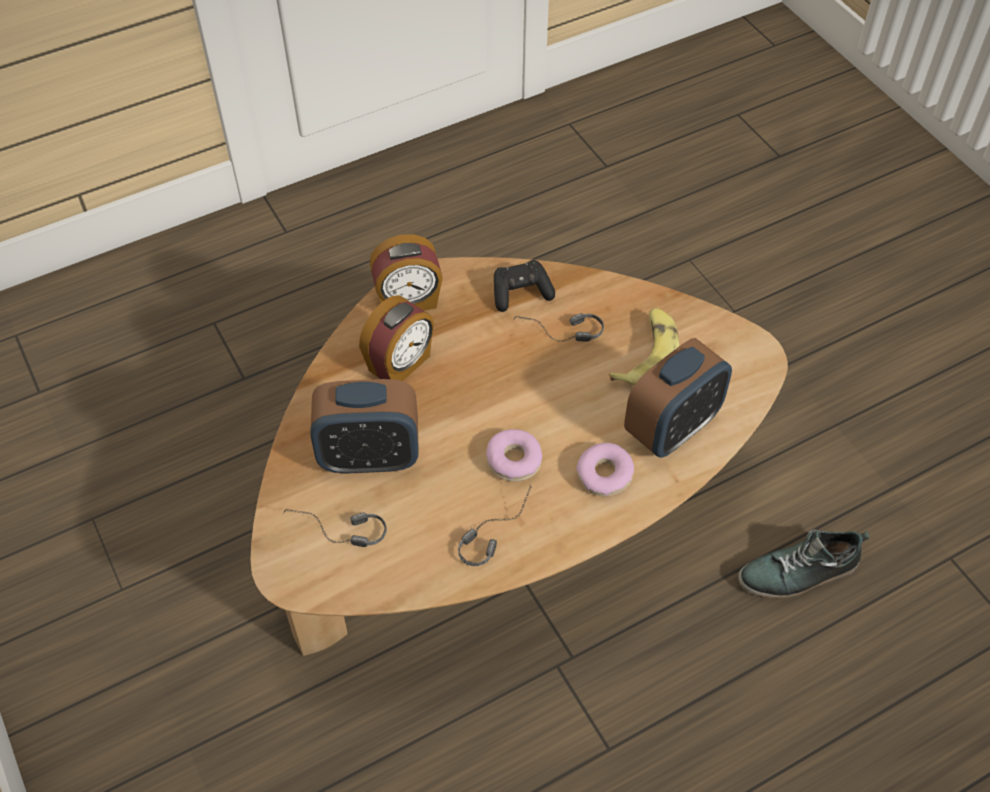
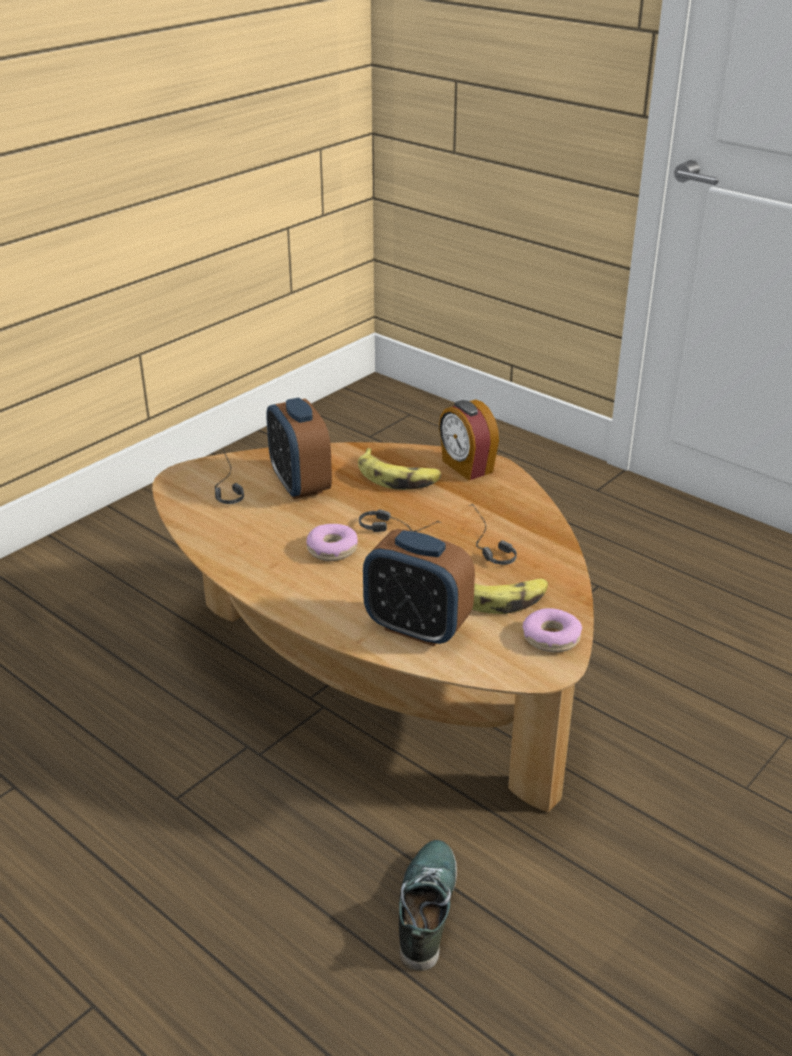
camera: 70 degrees right, 20 degrees down
(400, 364) = (398, 477): alarm clock -> banana
(493, 528) = (259, 553): headphones -> headphones (400, 528)
(521, 293) = (517, 516): black game controller -> none
(604, 475) = (342, 598): donut -> donut (551, 638)
(799, 573) = (425, 908): shoe -> shoe turned 45 degrees clockwise

